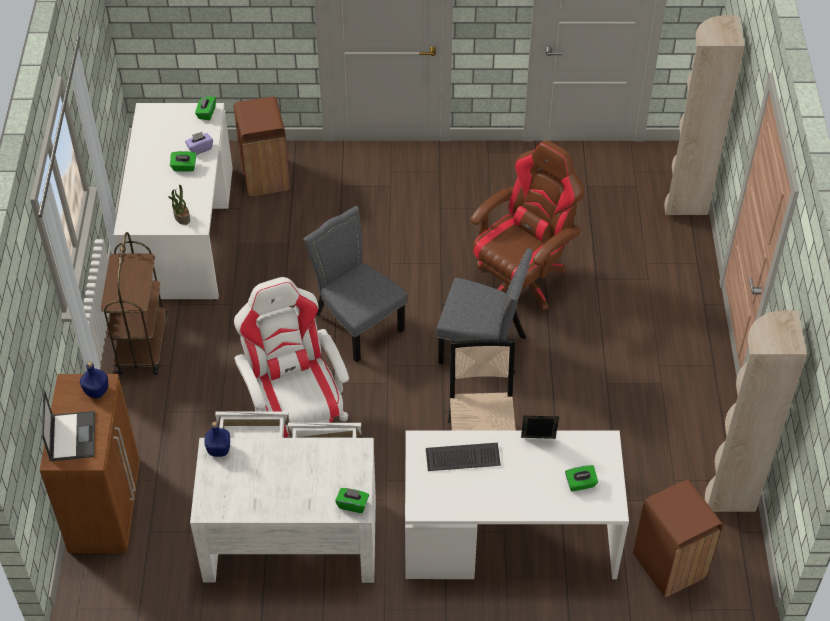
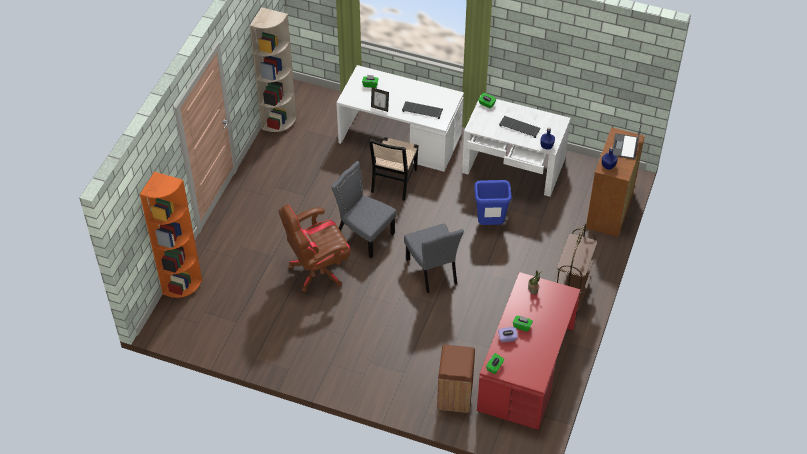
camera: 160 degrees left, 0 degrees up
(181, 232) = (526, 369): white desk -> red desk
(276, 474) = (520, 127): none -> keyboard
(297, 421) = (490, 224): white office chair -> blue trash can
(669, 567) = (329, 105): brown trash can -> none
(685, 205) = (182, 289): beige bookcase -> orange bookcase

